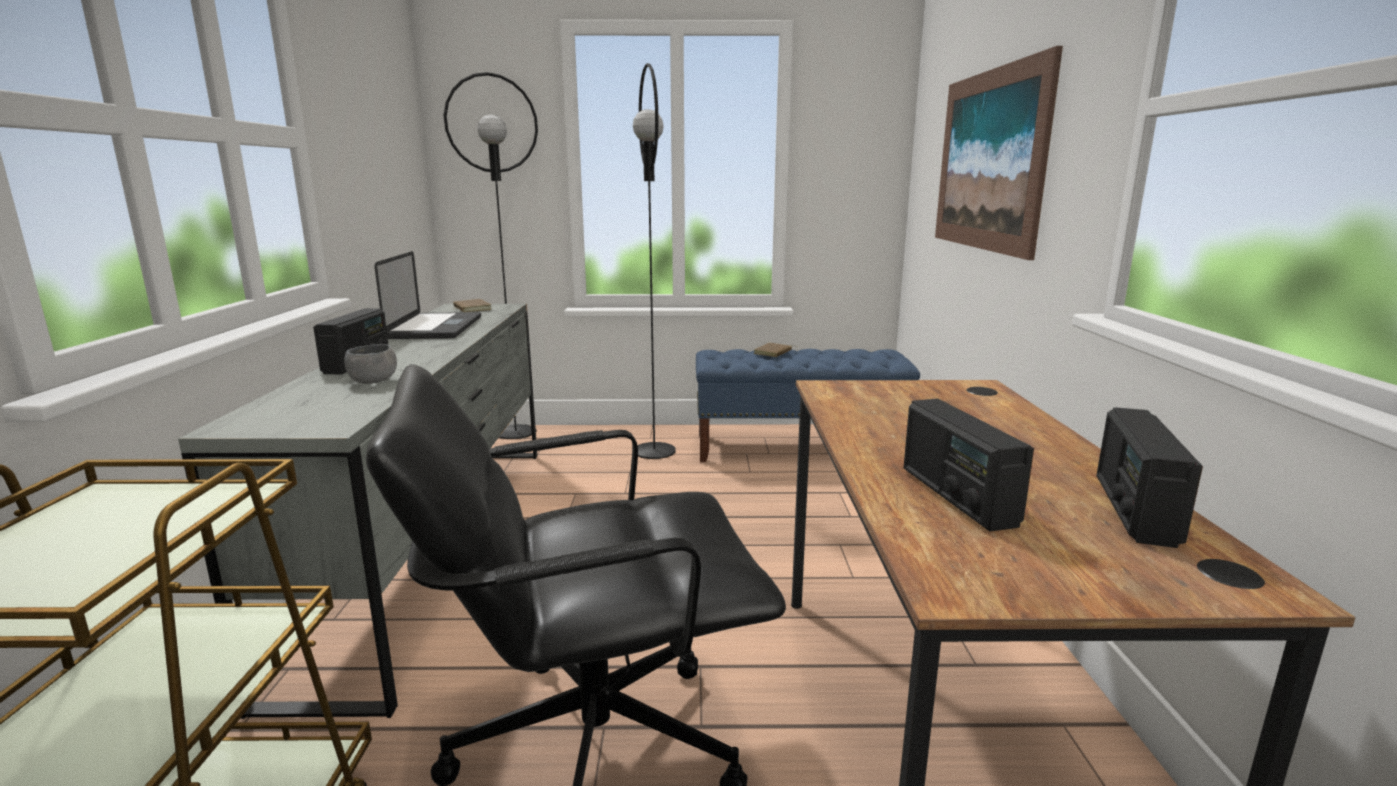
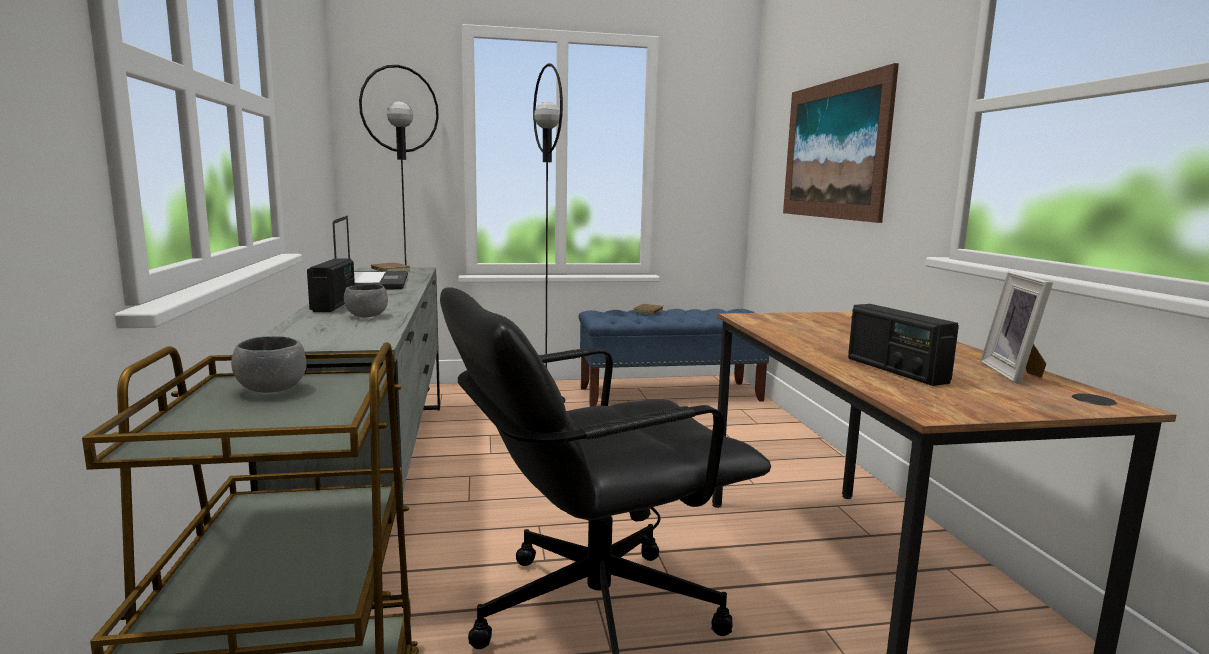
camera: 10 degrees left, 5 degrees down
(123, 511) = (271, 389): none -> grey bowl
(1134, 509) = (1015, 373): radio -> picture frame

